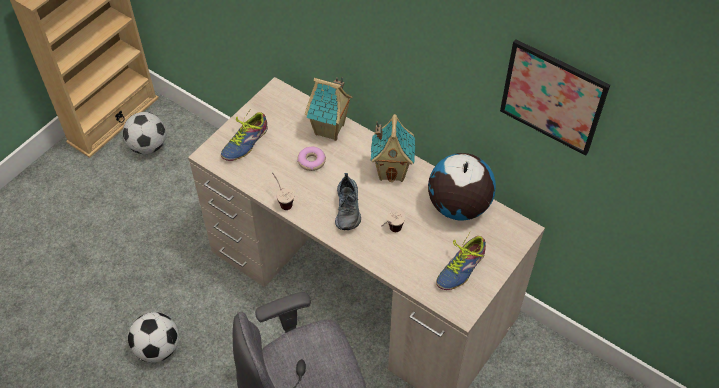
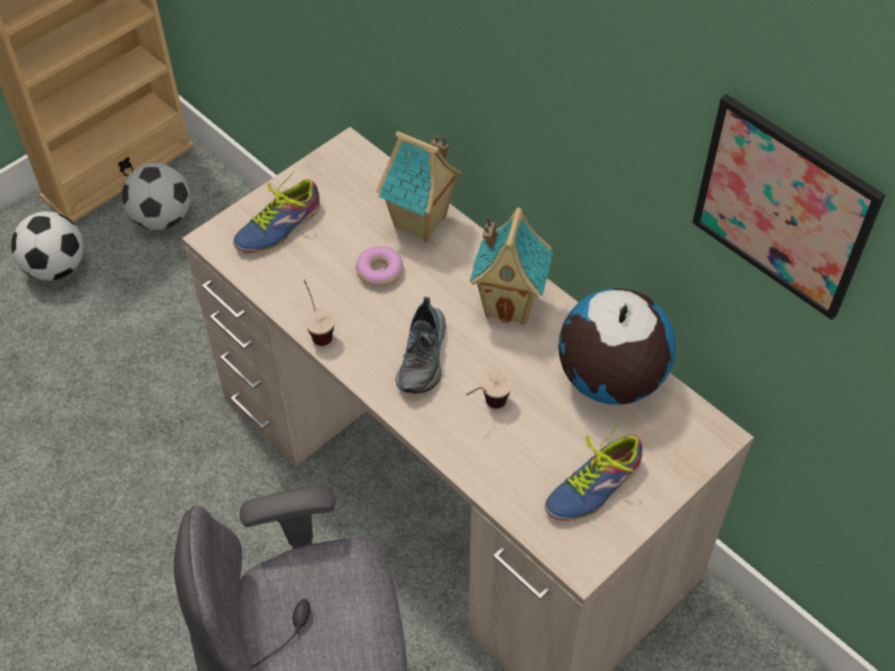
camera: 10 degrees right, 0 degrees up
(158, 348) = (108, 540): football -> football (56, 267)

